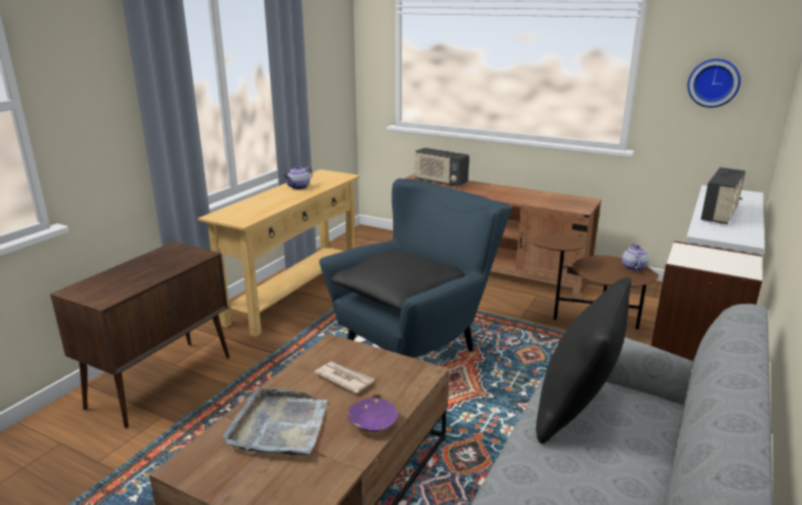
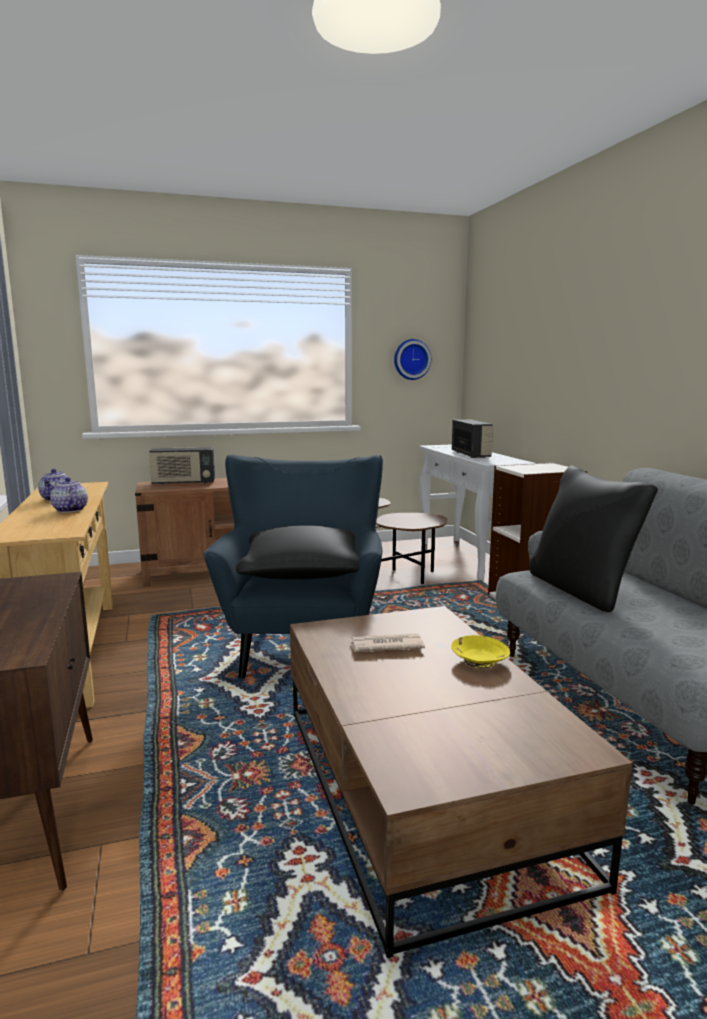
camera: 45 degrees left, 10 degrees down
(279, 426) = (415, 702): grey tray -> none
(372, 423) = (479, 661): purple bowl -> yellow bowl
(633, 267) = (420, 515): teapot -> teapot (69, 510)

